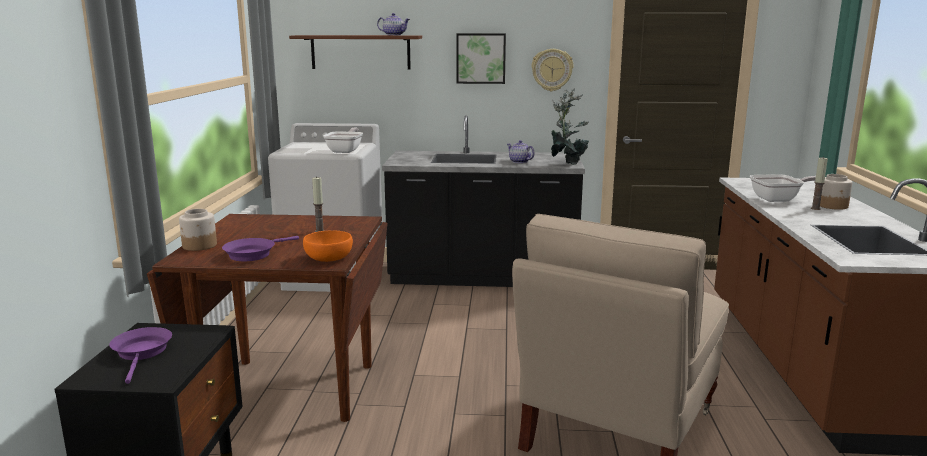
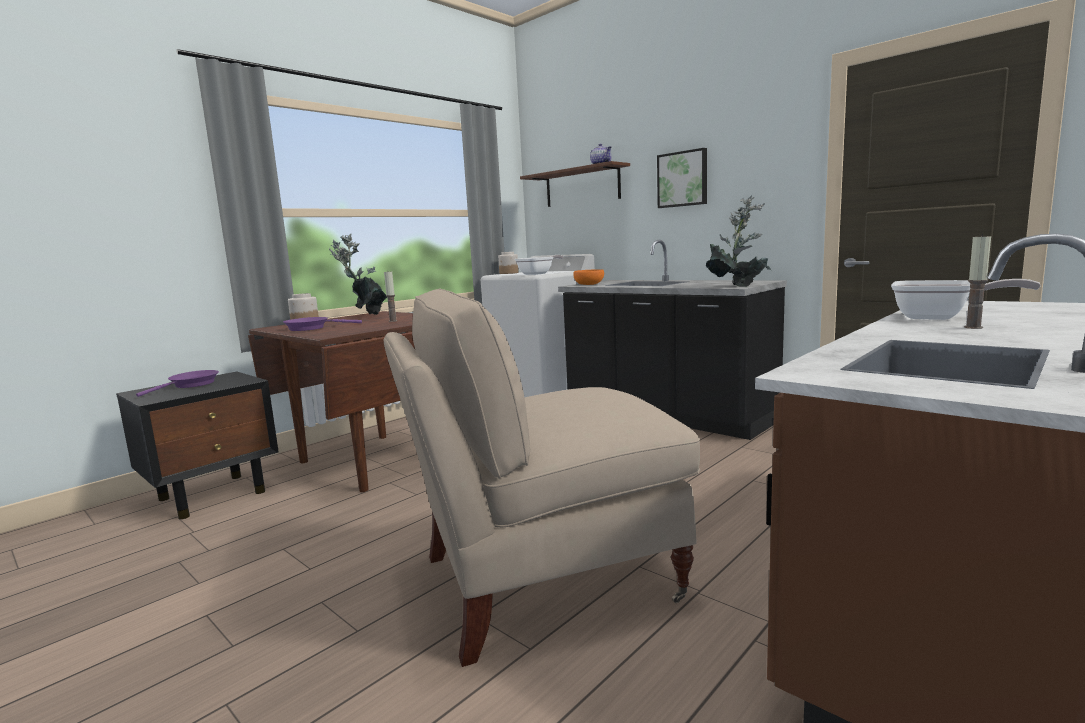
camera: 40 degrees right, 5 degrees down
(240, 224) = (366, 315): none -> potted plant
(328, 258) = (337, 333): orange bowl -> orange bowl (588, 284)
(519, 161) = (691, 285): teapot -> none
(552, 70) = (757, 183): wall clock -> none
(832, 206) = (1024, 326): jar -> jar (509, 273)

